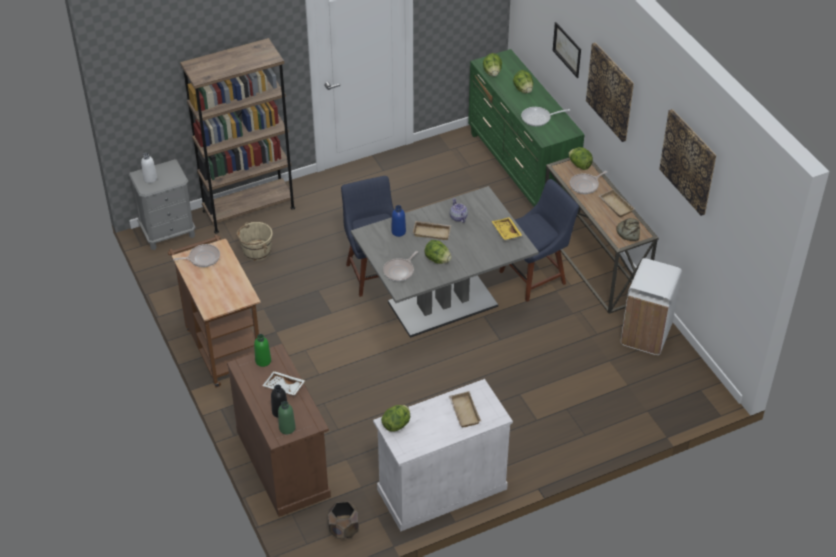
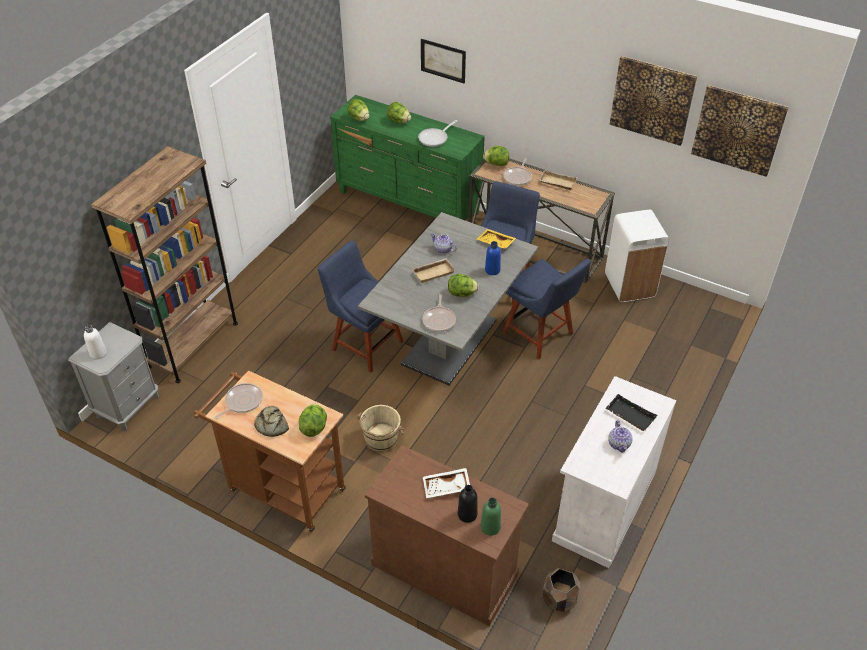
camera: 35 degrees left, 0 degrees up
(256, 251) = (235, 380): beige bucket -> beige bucket (380, 439)
(263, 361) = (400, 472): green bottle -> none
(397, 424) = (586, 462): lettuce -> lettuce (314, 427)
(398, 232) = (403, 286): blue bottle -> blue bottle (492, 270)
(434, 426) = (619, 443): none -> teapot
(463, 411) = (629, 416): beige tray -> black tray
(523, 336) = (540, 335): none -> blue chair
(610, 91) = (519, 76): picture -> picture (738, 130)
(628, 232) = (589, 198): bread -> bread (271, 425)

